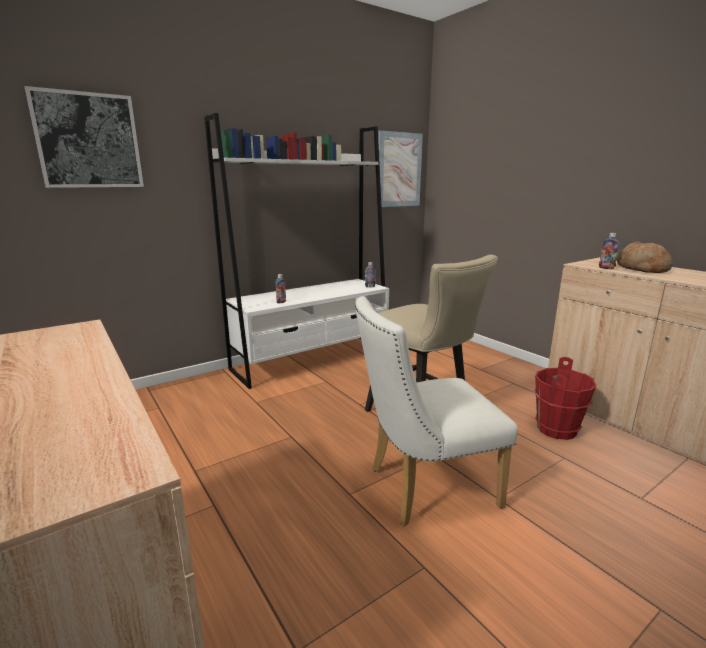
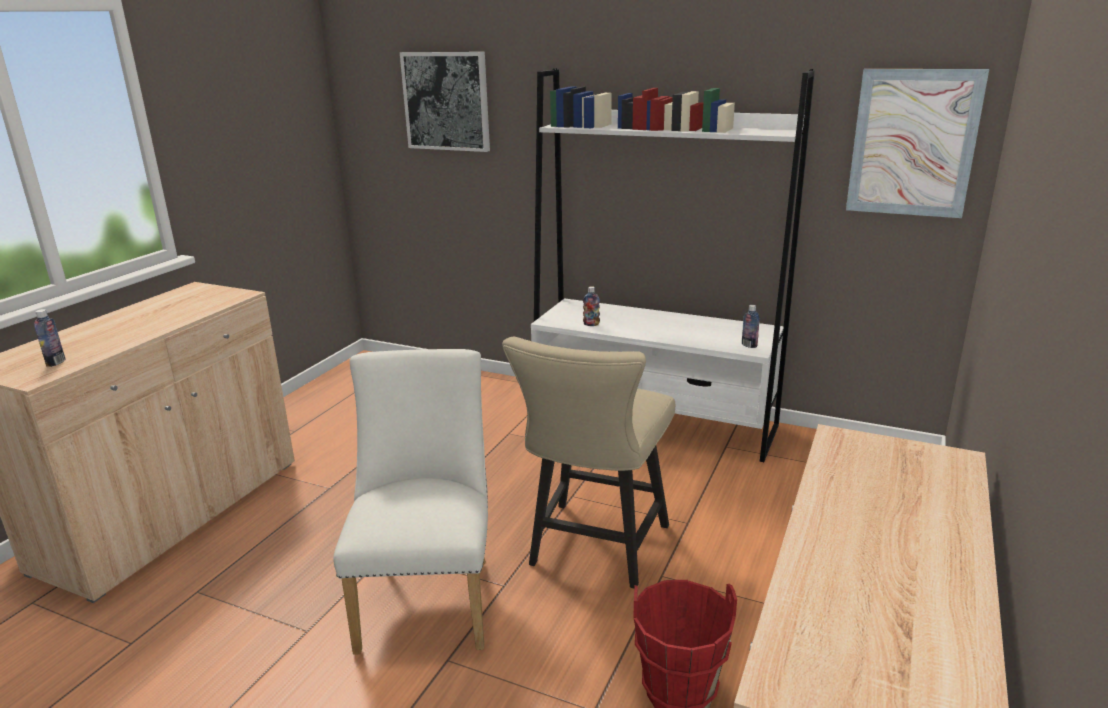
camera: 60 degrees right, 5 degrees up
(423, 488) = (429, 596): white chair -> white chair turned 45 degrees clockwise
(606, 268) = (832, 464): bottle -> bottle (56, 362)
(642, 269) = (888, 501): bread -> none

